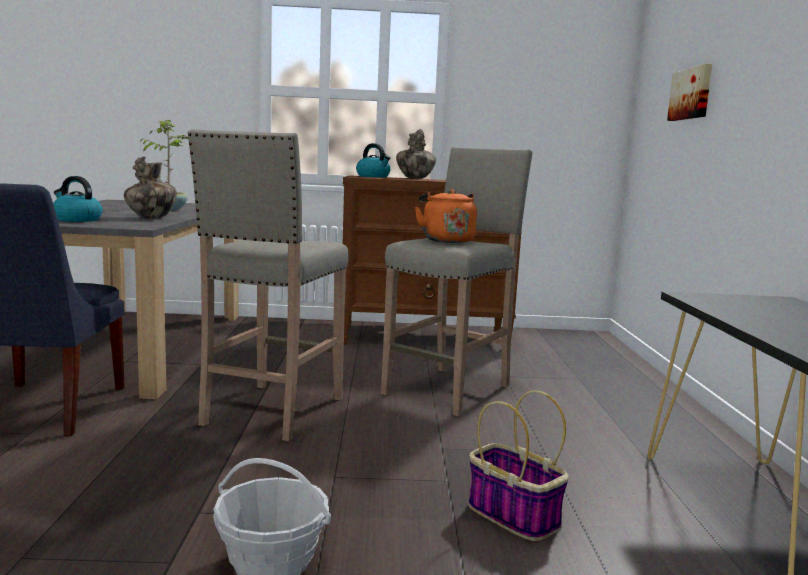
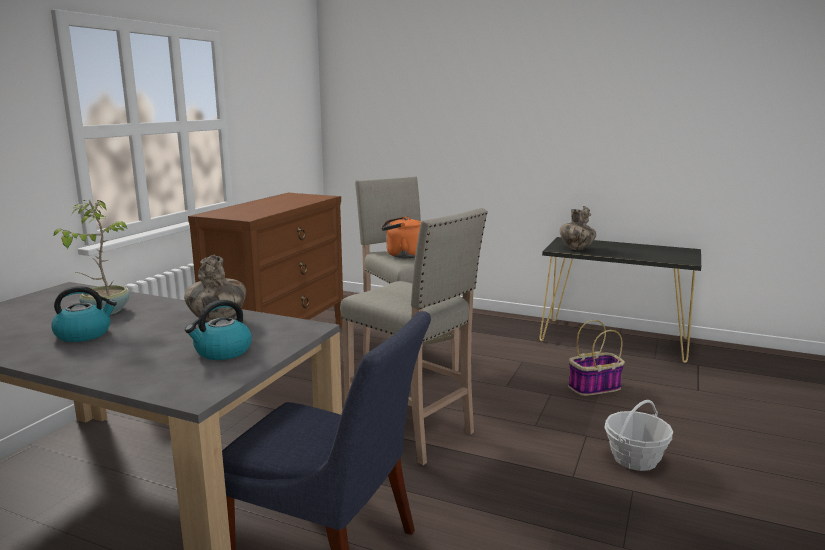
camera: 65 degrees left, 5 degrees up
(373, 176) = (228, 213): kettle -> kettle (84, 334)
(415, 178) = (247, 206): vase -> vase (576, 249)
(691, 94) = (417, 119): picture -> none

